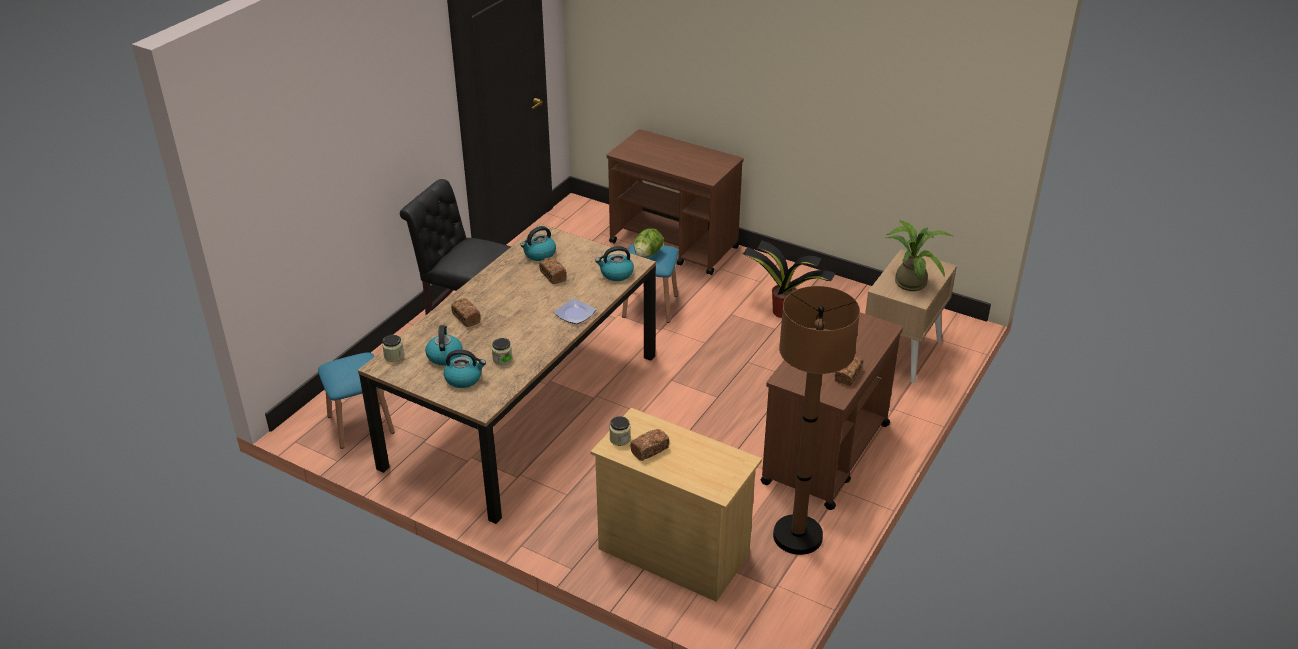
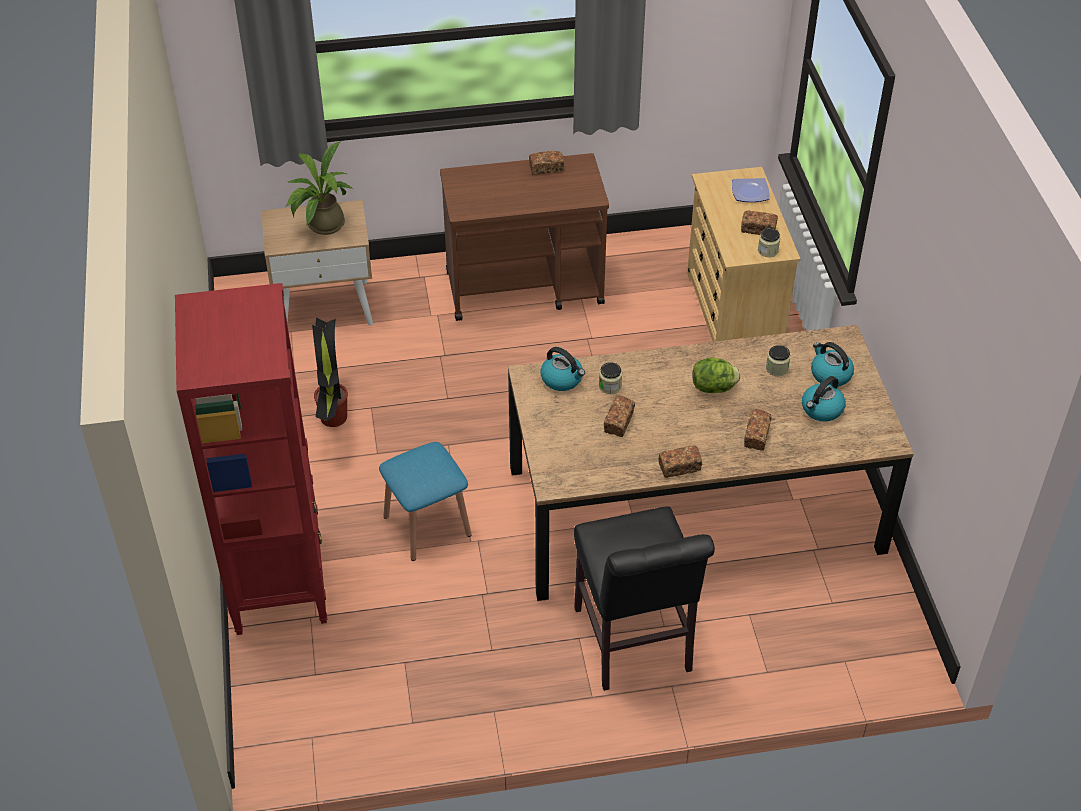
camera: 130 degrees left, 10 degrees up
(360, 424) = (857, 617): blue stool -> none
(394, 356) = (866, 443): jar -> jar (610, 386)
(489, 278) = (679, 467): none -> bread
(539, 254) = (595, 459): kettle -> none
(576, 314) = (657, 365): plate -> plate (749, 192)
(647, 254) = (428, 468): lettuce -> lettuce (714, 388)
(674, 245) = (279, 582): brown cart -> red bookcase
(797, 536) = (637, 259): brown floor lamp -> none

